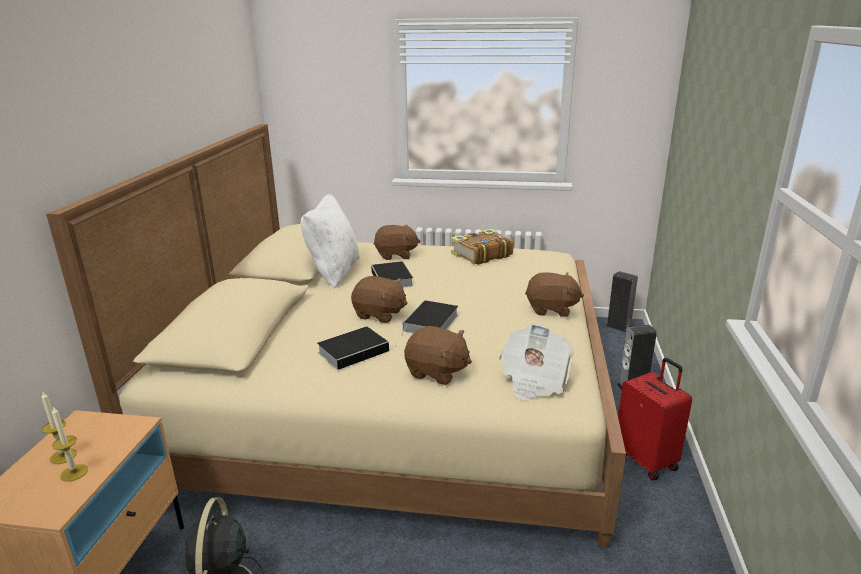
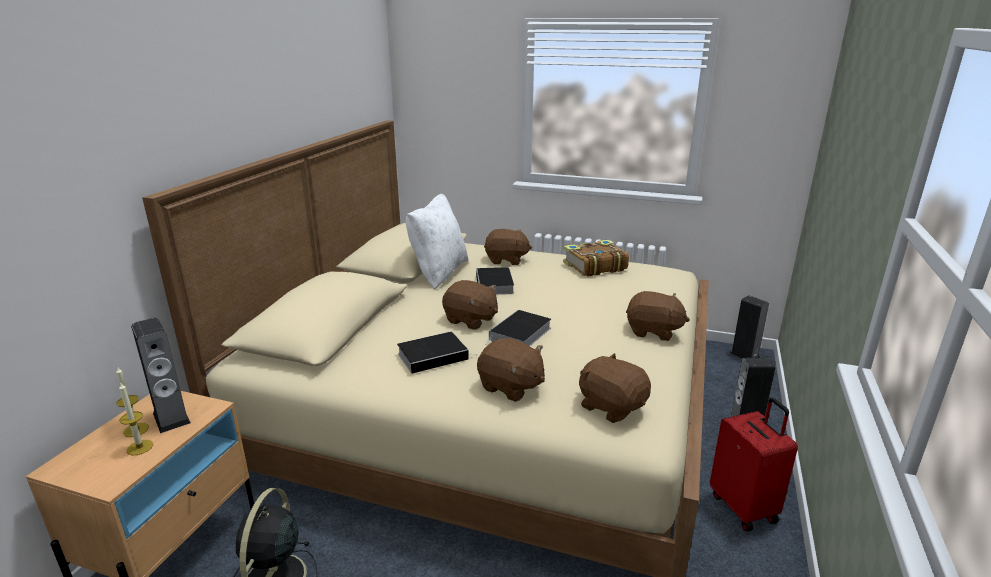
camera: 10 degrees right, 0 degrees up
(98, 440) = (171, 418): none -> speaker
(534, 379) = (611, 406): newspaper -> brown plush toy

